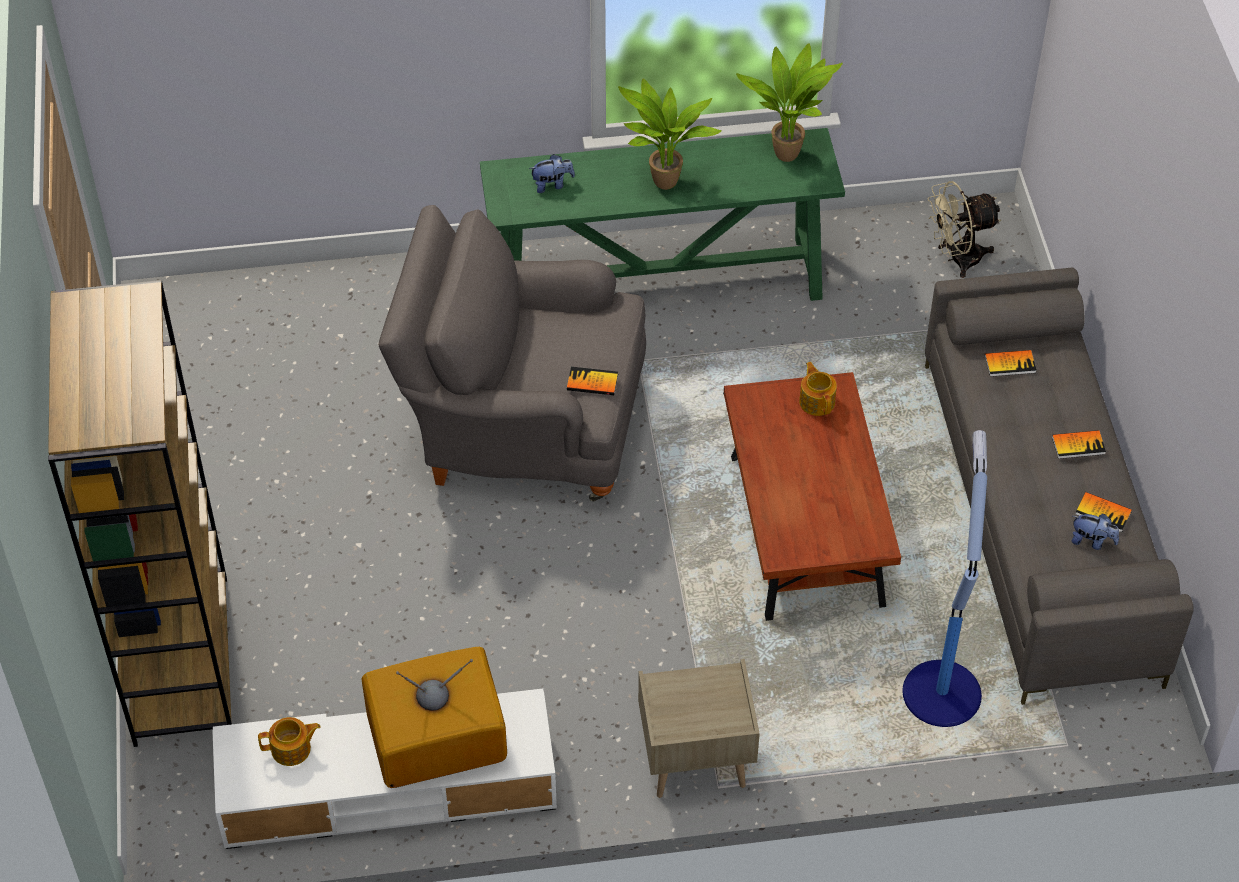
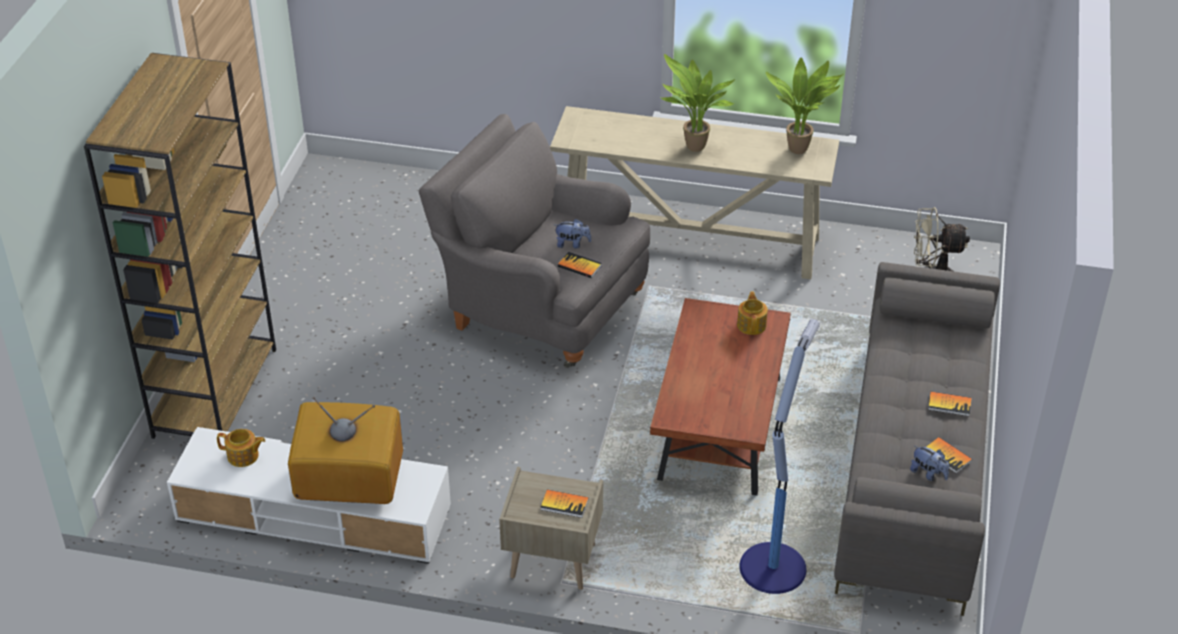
camera: 20 degrees right, 10 degrees down
(552, 184) = (610, 130): plush toy -> plush toy (572, 244)
(661, 284) = (691, 241): green console table -> beige console table
(1010, 364) = (920, 337): book -> book (564, 504)

